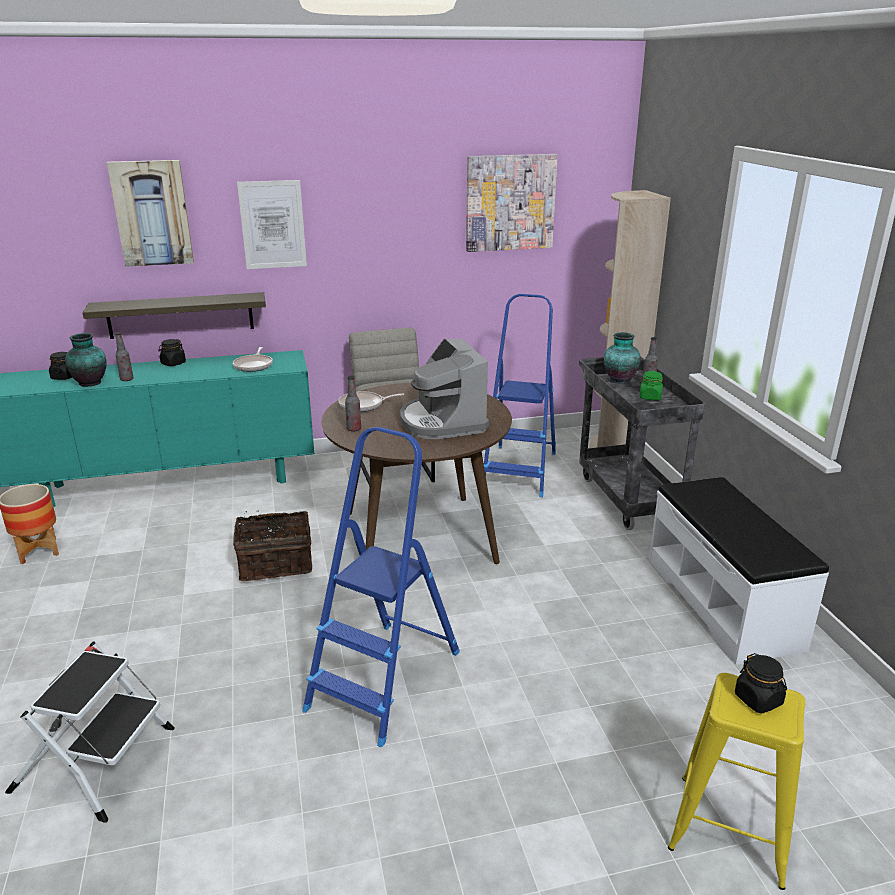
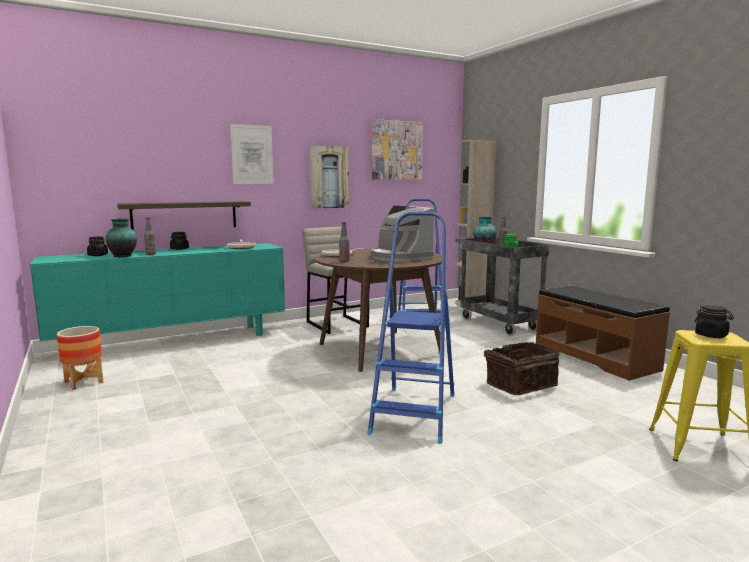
camera: 15 degrees left, 15 degrees down
(94, 762) = (218, 483): step ladder -> none
(152, 213) = (170, 141): picture -> picture (329, 177)
(276, 563) = (286, 370): basket -> basket (519, 385)
(723, 602) = (595, 357): white bench -> brown bench

